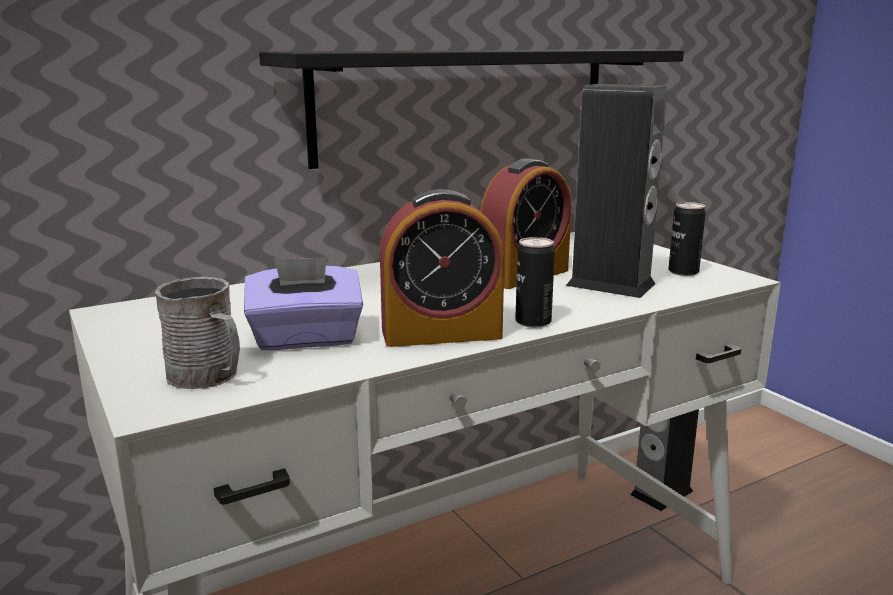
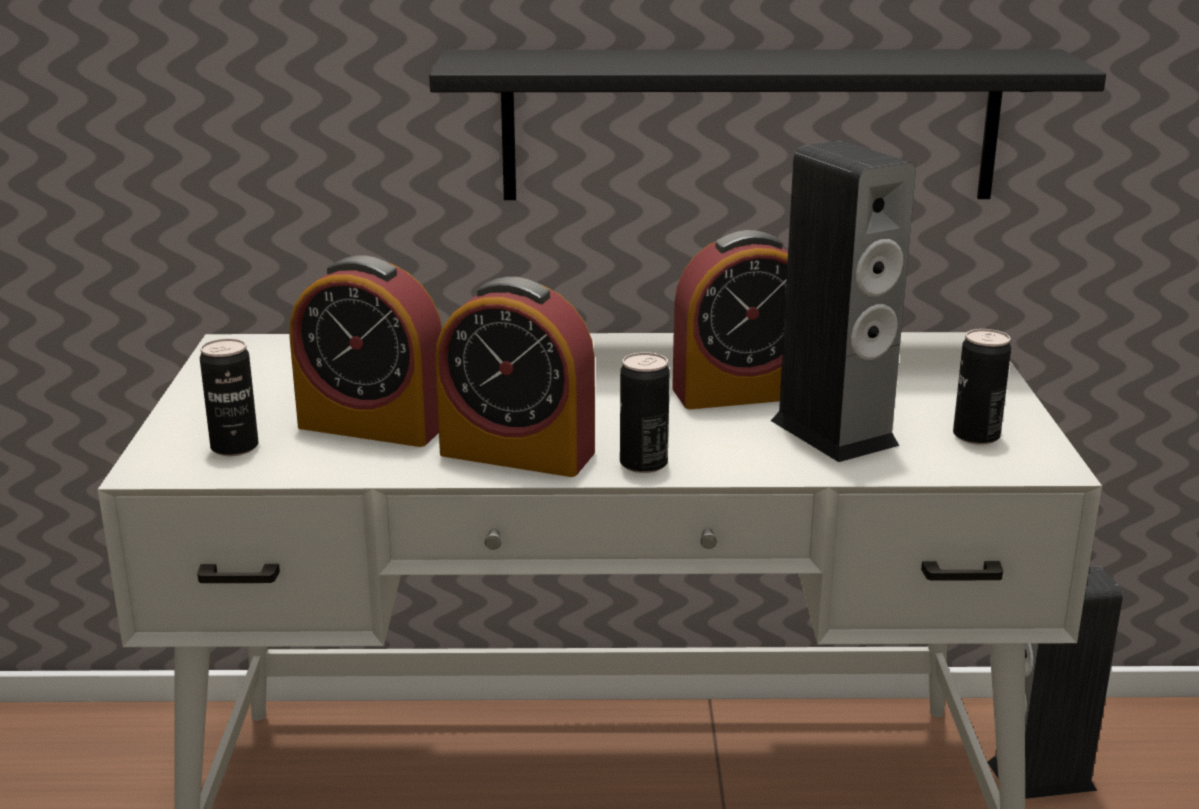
camera: 30 degrees right, 5 degrees up
(209, 377) = (234, 447): grey mug -> can
(306, 339) = (372, 425): purple tissue box -> alarm clock

